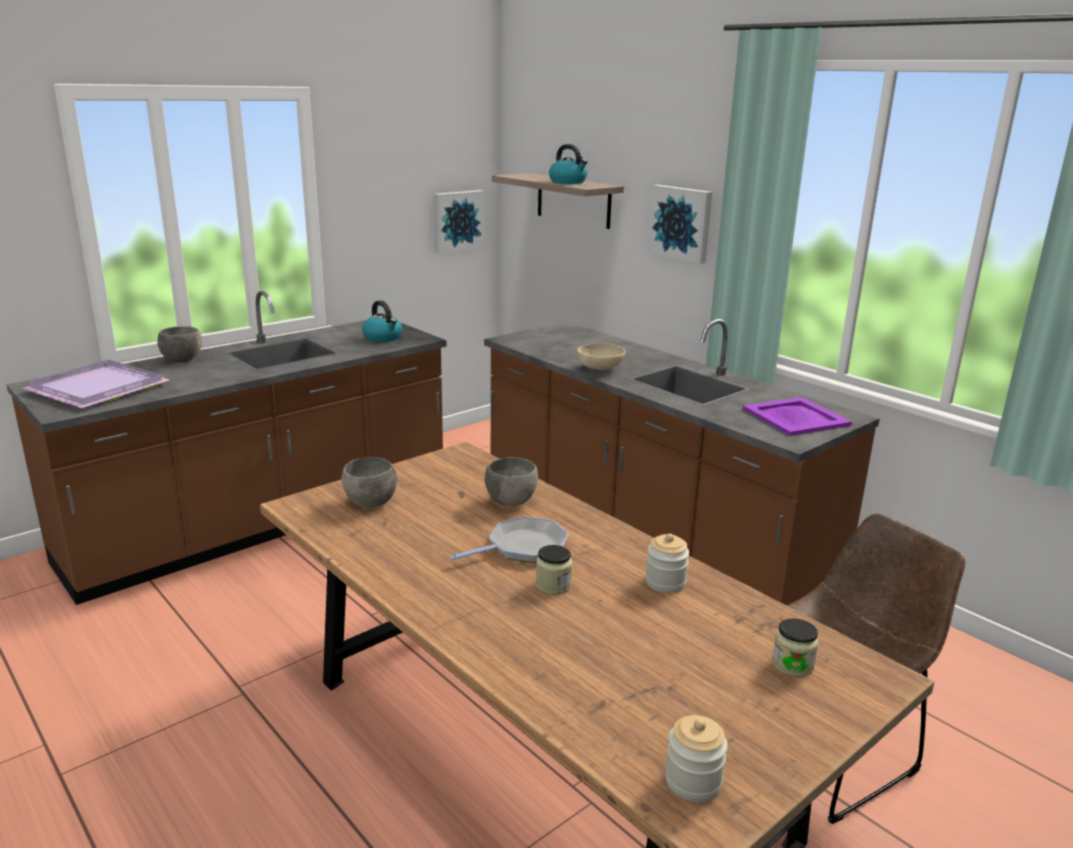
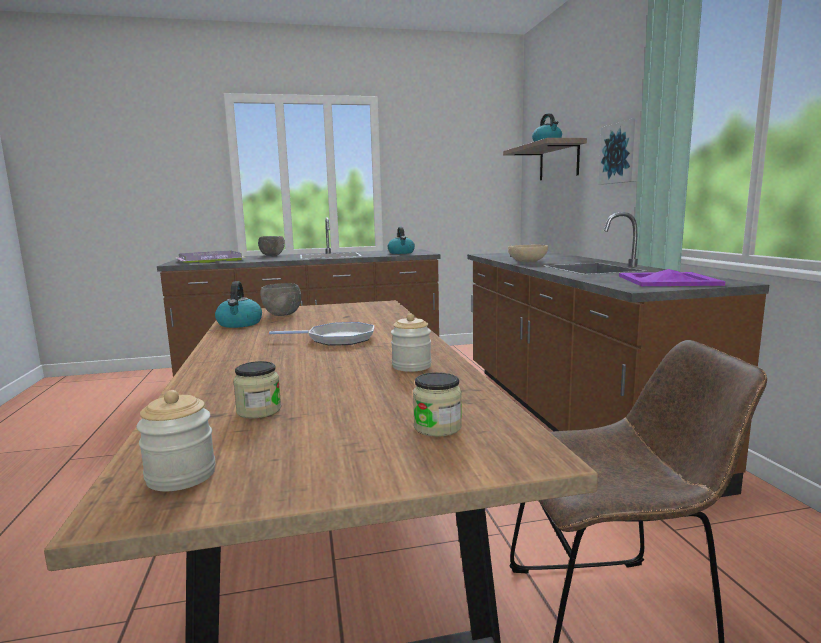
camera: 30 degrees right, 10 degrees down
(348, 536) = (240, 324): none -> kettle
(457, 221) = (487, 190): picture -> none
(511, 502) = (373, 322): grey bowl -> none
(553, 585) = (319, 356): jar -> jar (259, 410)

